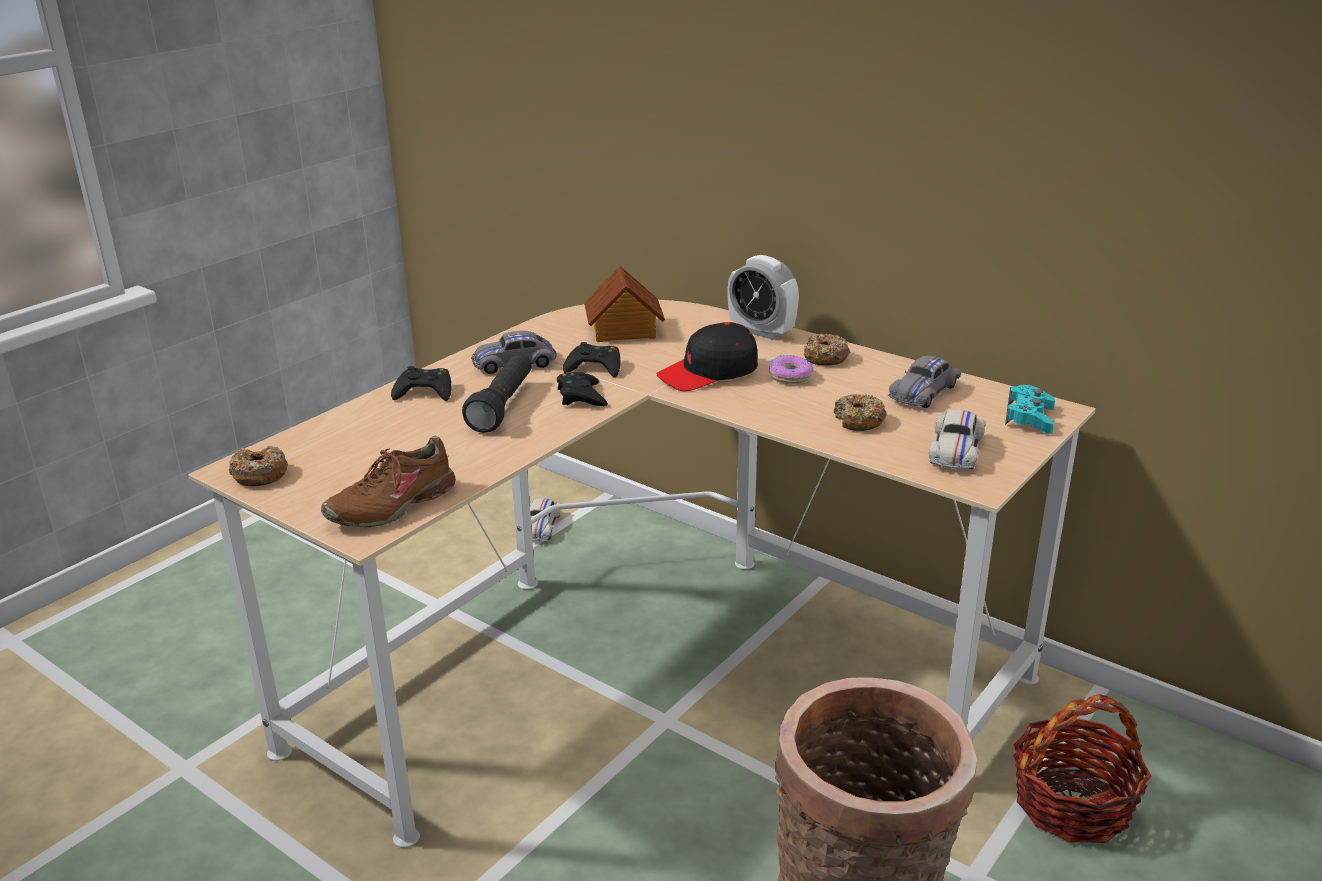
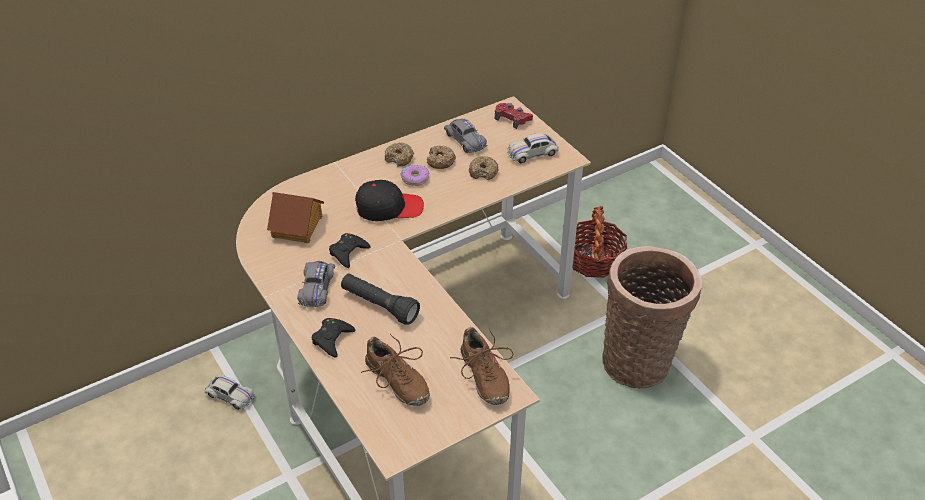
camera: 70 degrees left, 15 degrees up
(259, 475) = (409, 438): donut -> donut (440, 161)
(362, 446) = (397, 382): none -> brown shoe
(581, 396) = (387, 268): black game controller -> none
(709, 372) = (389, 208): black cap -> black cap turned 90 degrees counterclockwise
(761, 331) = (345, 170): alarm clock -> none
(955, 451) = (532, 153): white toy car -> white toy car turned 120 degrees clockwise
(1029, 418) = (512, 118): turquoise game controller -> red game controller

